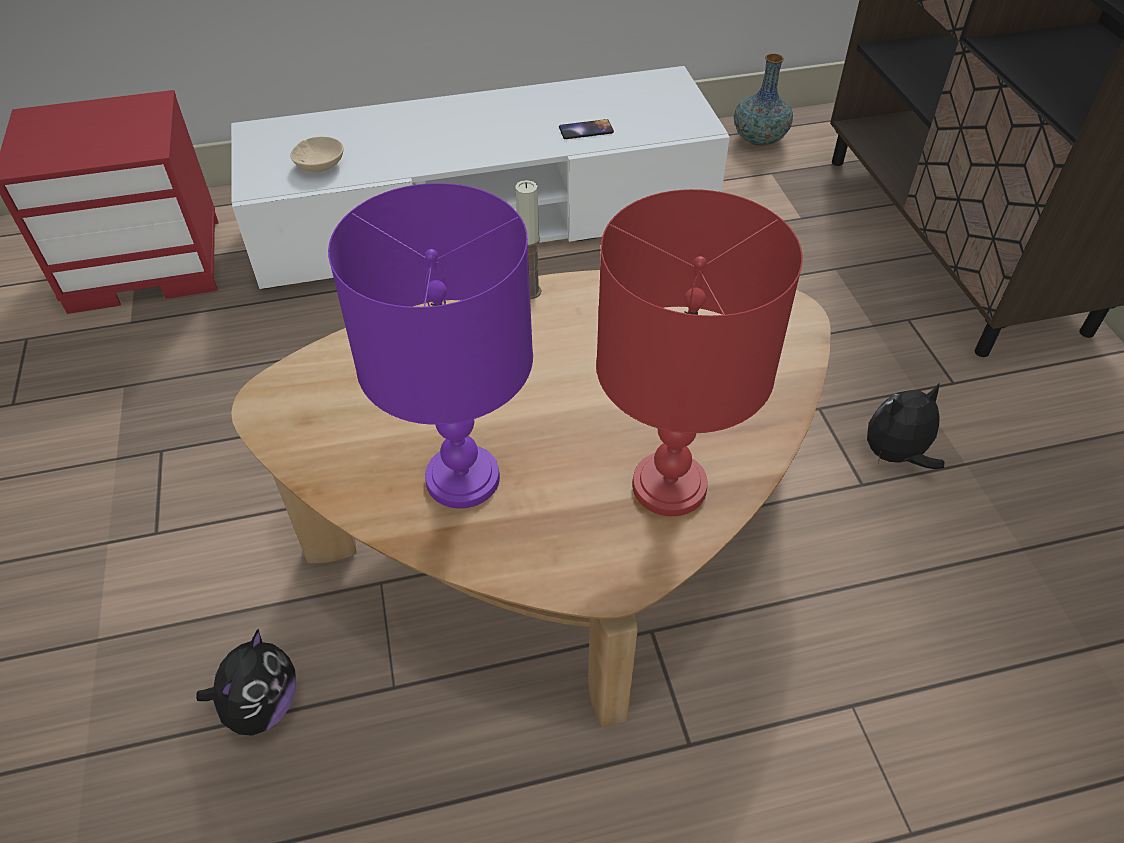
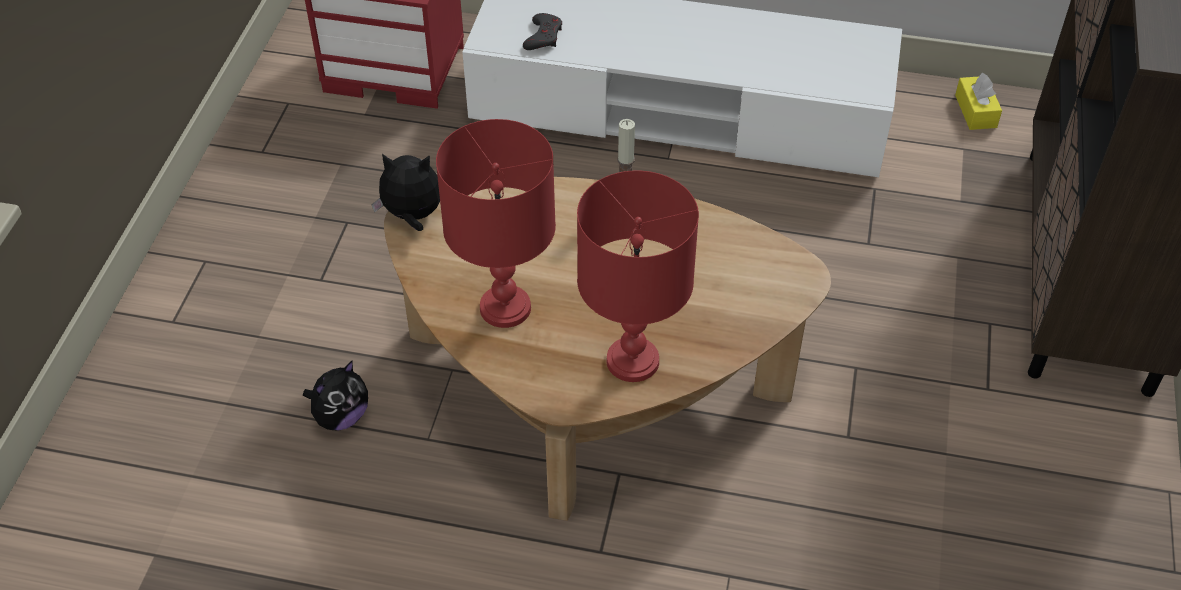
camera: 25 degrees right, 0 degrees up
(321, 166) = (543, 36): beige bowl -> grey game controller
(461, 478) = (504, 307): purple table lamp -> red table lamp
(586, 130) = (773, 67): phone -> none
(759, 139) = (975, 111): vase -> yellow tissue box
(895, 456) = (891, 426): plush toy -> plush toy (412, 216)

